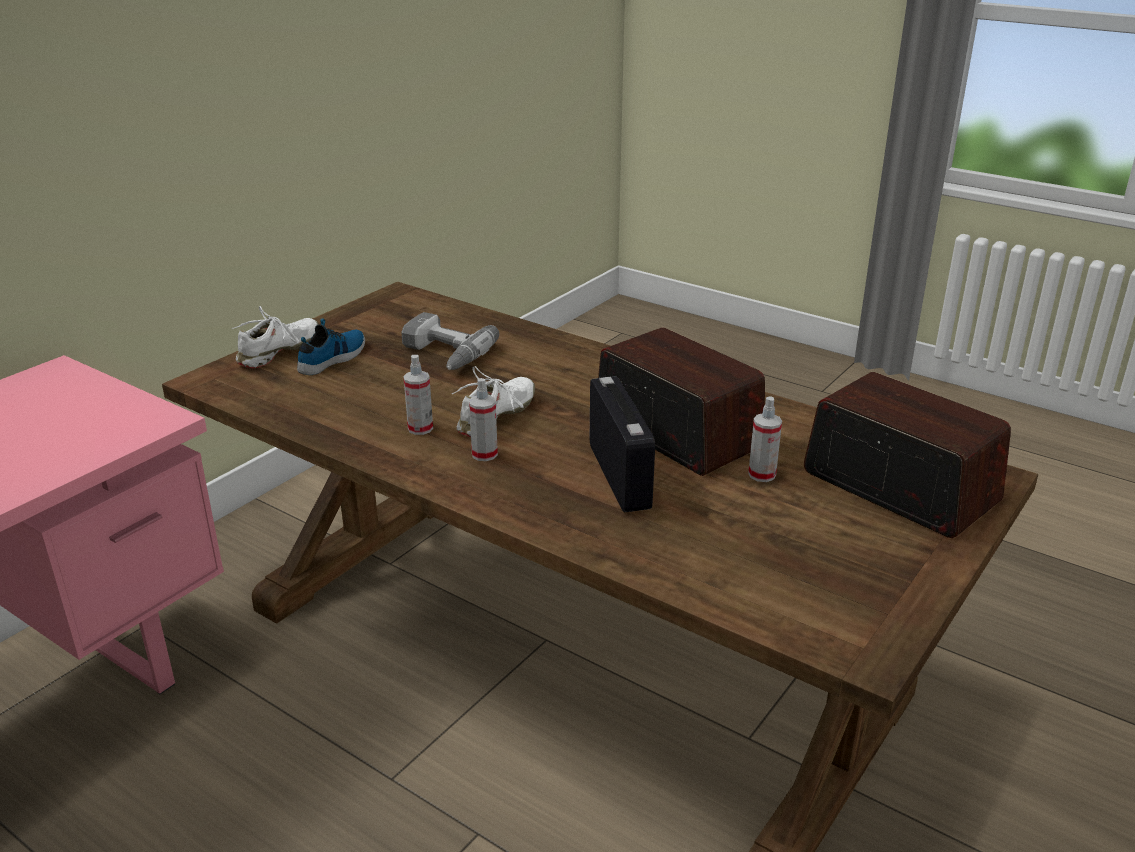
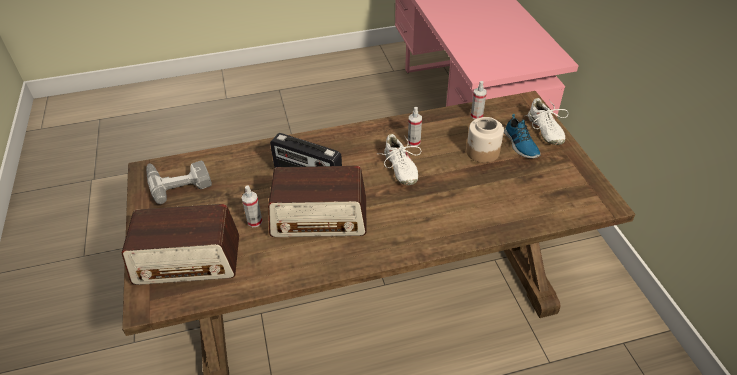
camera: 130 degrees right, 15 degrees up
(383, 375) = (482, 152): none -> jar
(442, 354) = (491, 182): power drill -> power drill (178, 181)
(484, 454) = (370, 149): spray bottle -> spray bottle (476, 115)

